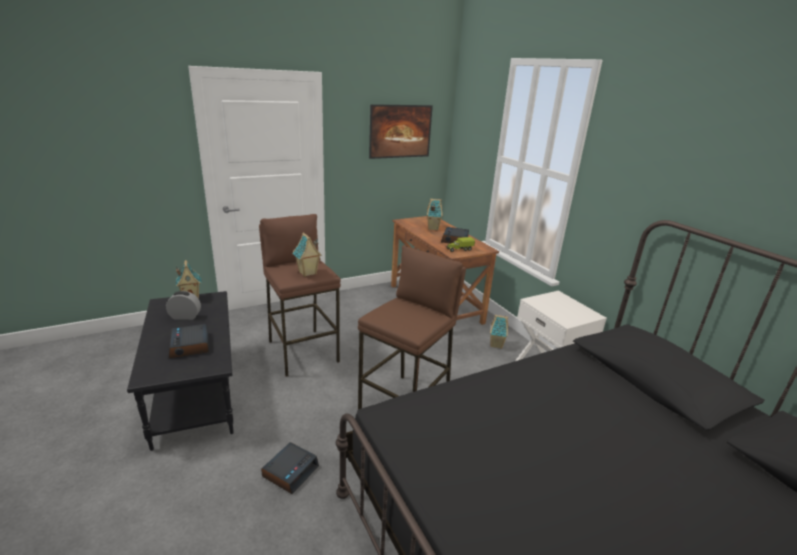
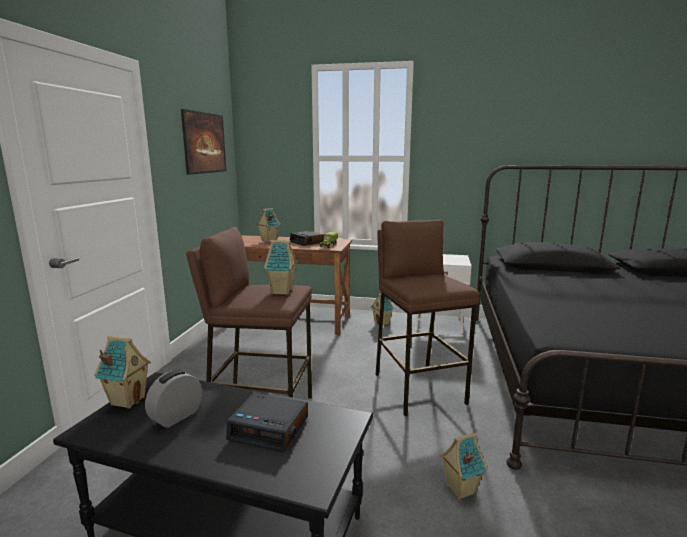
camera: 50 degrees left, 10 degrees down
(290, 471) = (460, 489): alarm clock -> toy house

